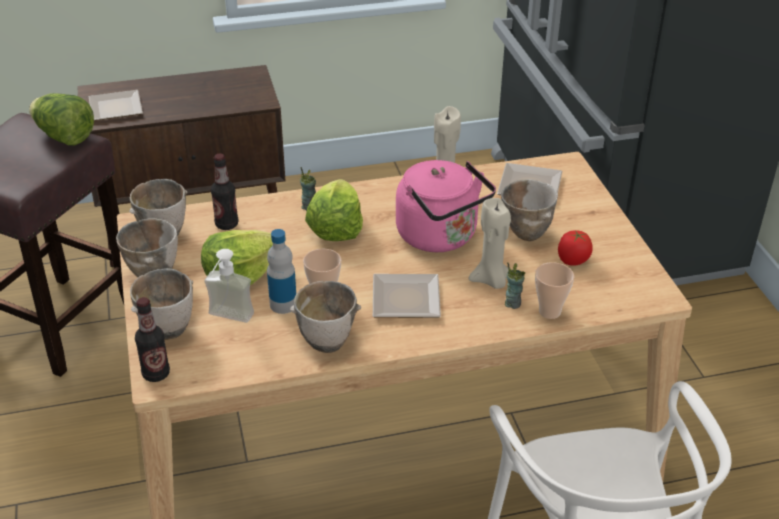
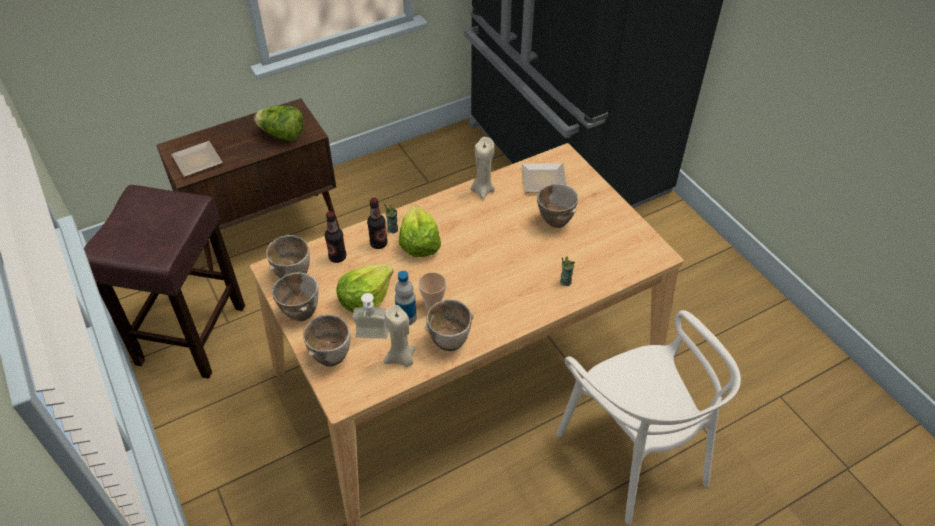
camera: 15 degrees left, 10 degrees up
(64, 137) = (177, 202): lettuce -> lettuce (282, 135)
(156, 374) = (338, 395): bottle -> bottle (378, 243)
(408, 301) = (493, 295): plate -> none
(440, 237) = (497, 236): pink kettle -> none
(491, 280) = (544, 266): beige candle -> beige candle (401, 358)
(549, 312) = (592, 283): cup -> none
(572, 261) = (594, 238): tomato -> none

